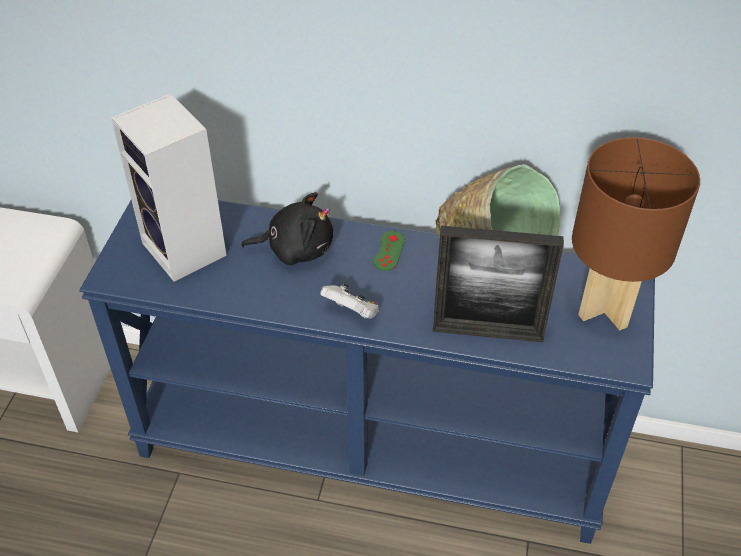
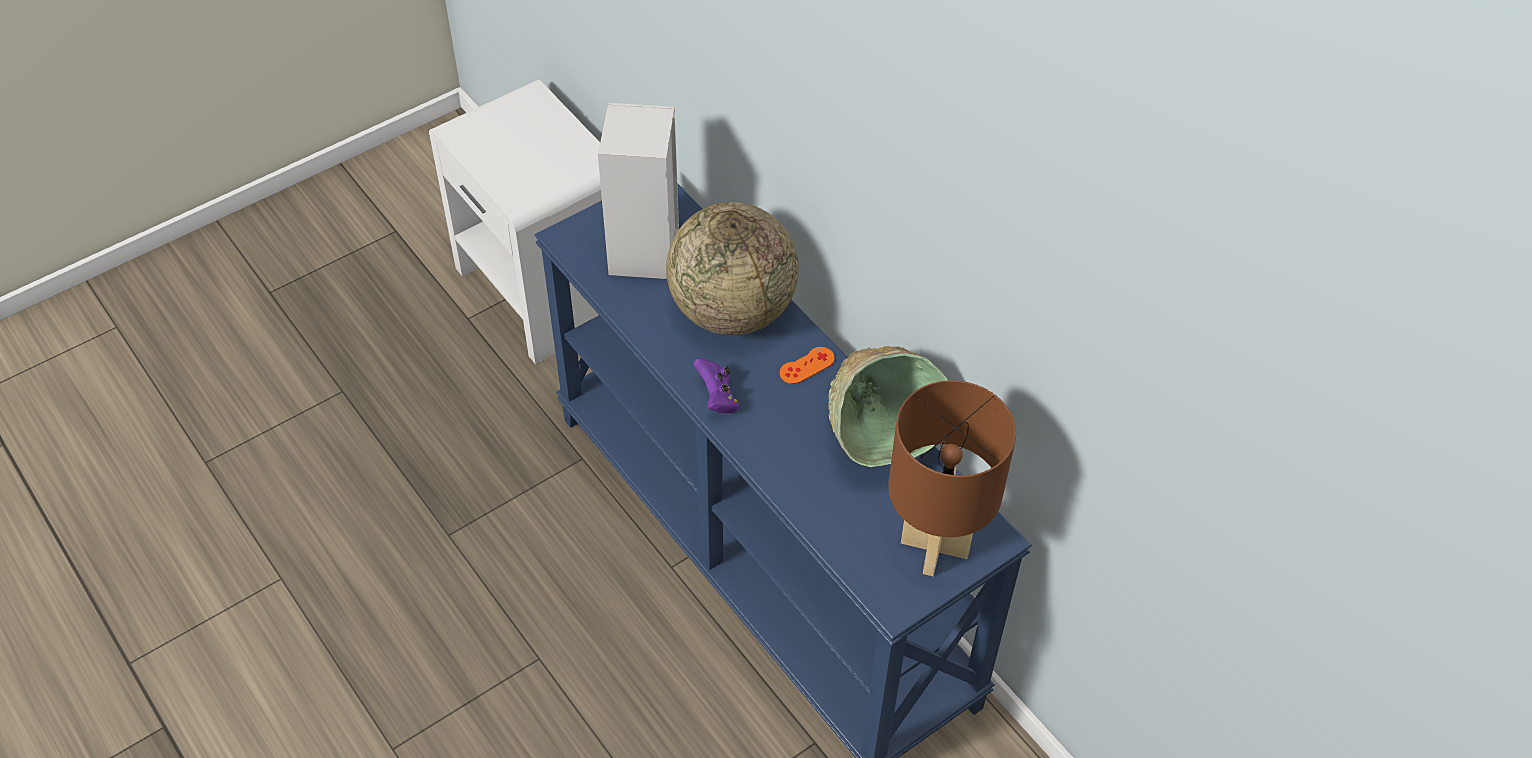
camera: 40 degrees right, 5 degrees up
(296, 248) = (732, 311): black plush toy -> globe
(352, 312) = (717, 398): white game controller -> purple game controller
(389, 251) = (807, 366): green game controller -> orange game controller
(487, 332) = (807, 493): picture frame -> none

